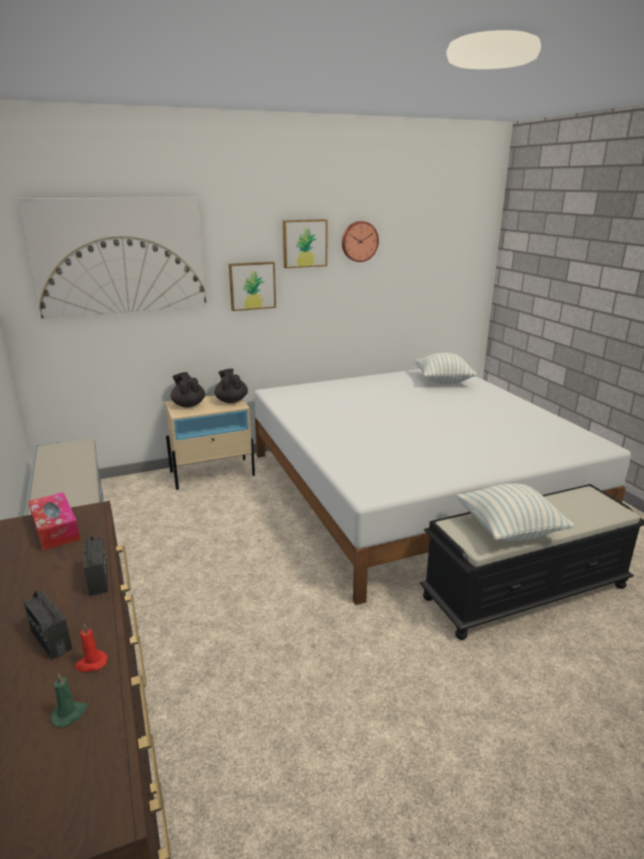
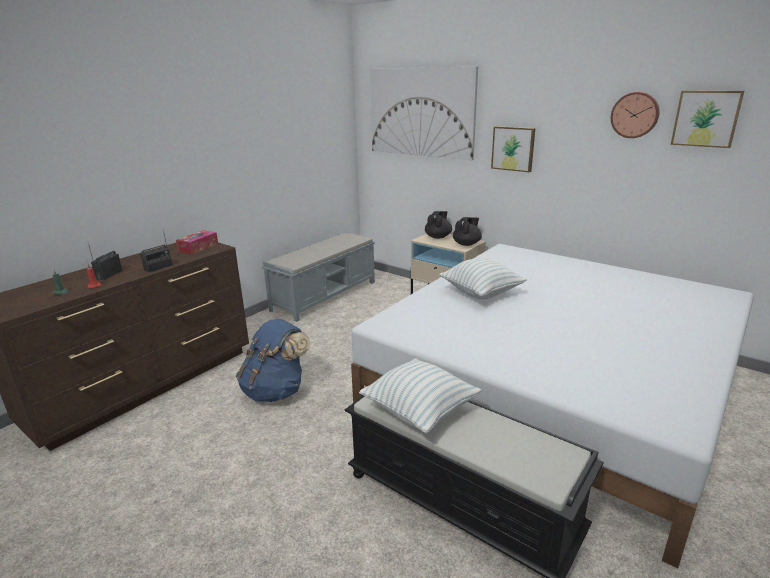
camera: 60 degrees right, 0 degrees up
(262, 654) = (276, 391): none -> blue backpack
(304, 243) = (569, 112): picture -> picture (706, 118)
(443, 381) = (683, 299): pillow -> pillow (481, 293)

